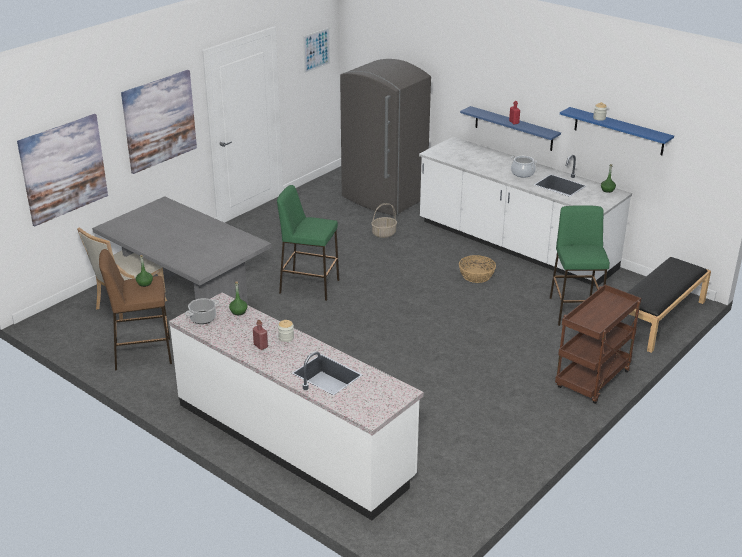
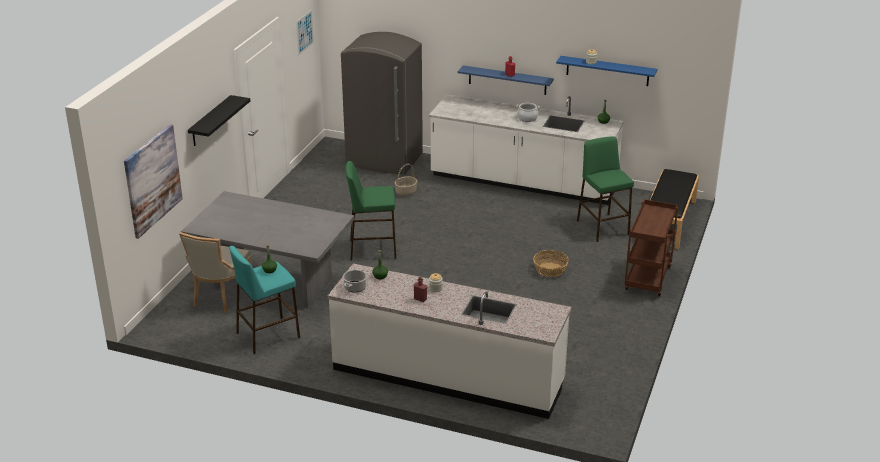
camera: 20 degrees left, 0 degrees up
(142, 354) = (267, 335): brown stool -> turquoise stool
(159, 121) = (210, 121): picture -> black shelf
(476, 276) = (507, 214): basket -> basket (550, 270)

